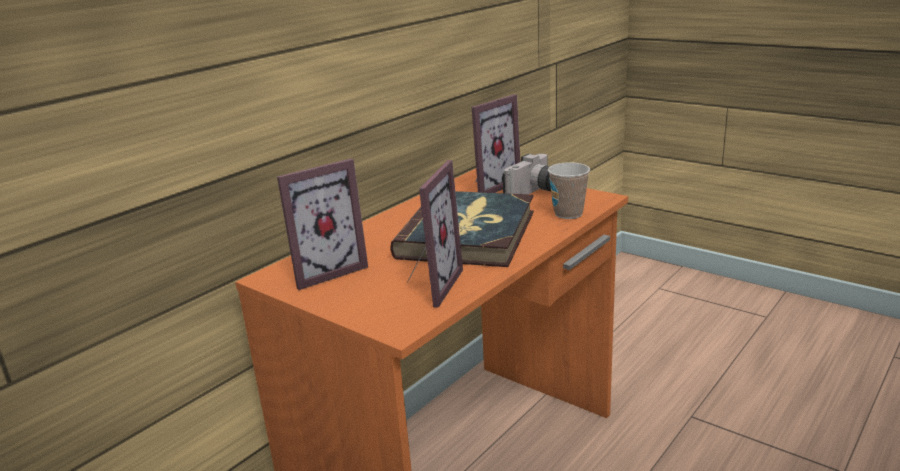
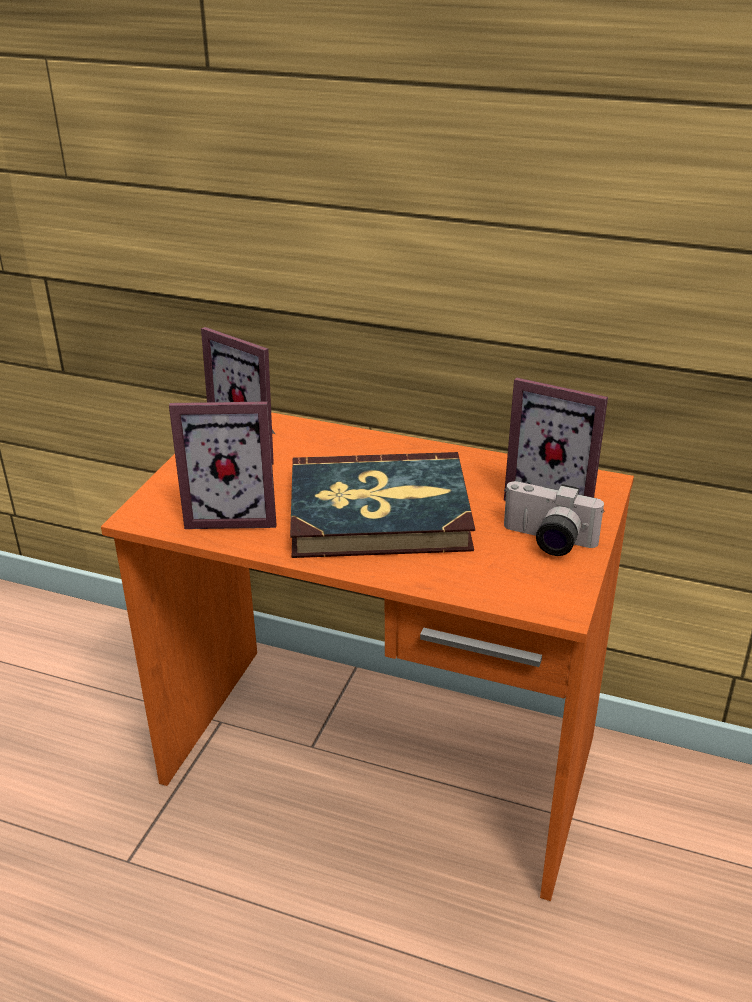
camera: 70 degrees right, 10 degrees up
(568, 214) = (480, 582): cup -> none

